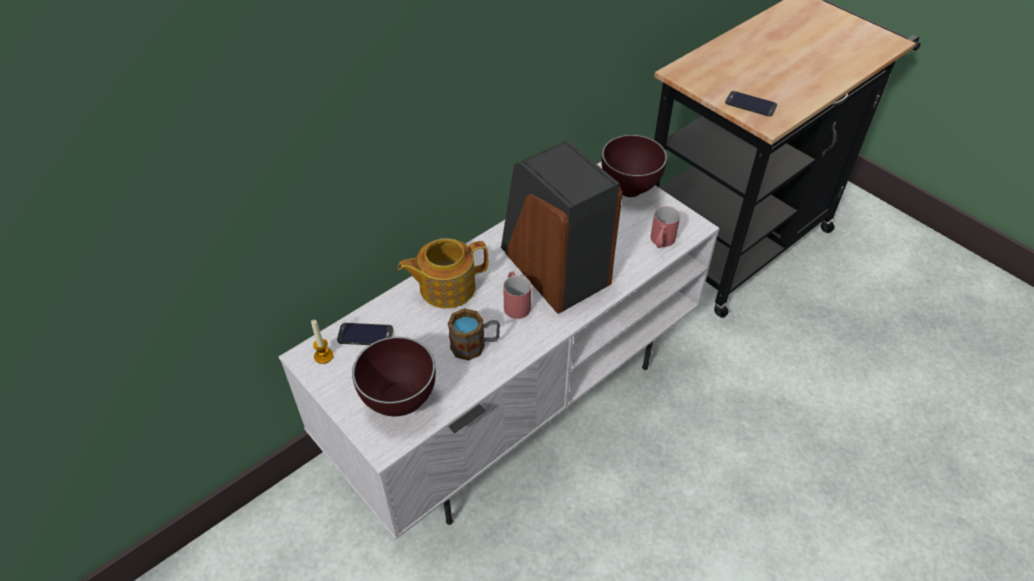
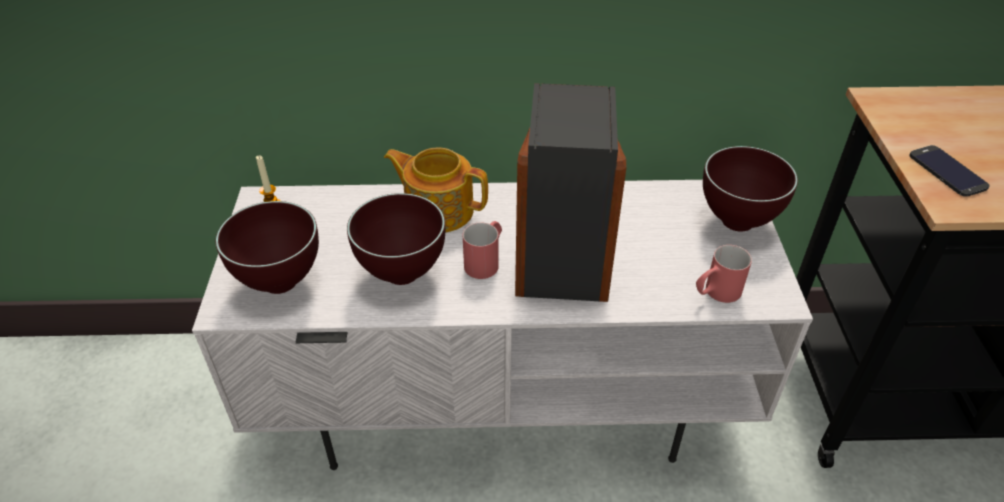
camera: 40 degrees right, 5 degrees down
(365, 335) = (323, 209): phone -> none
(475, 345) = (402, 276): mug -> brown bowl

